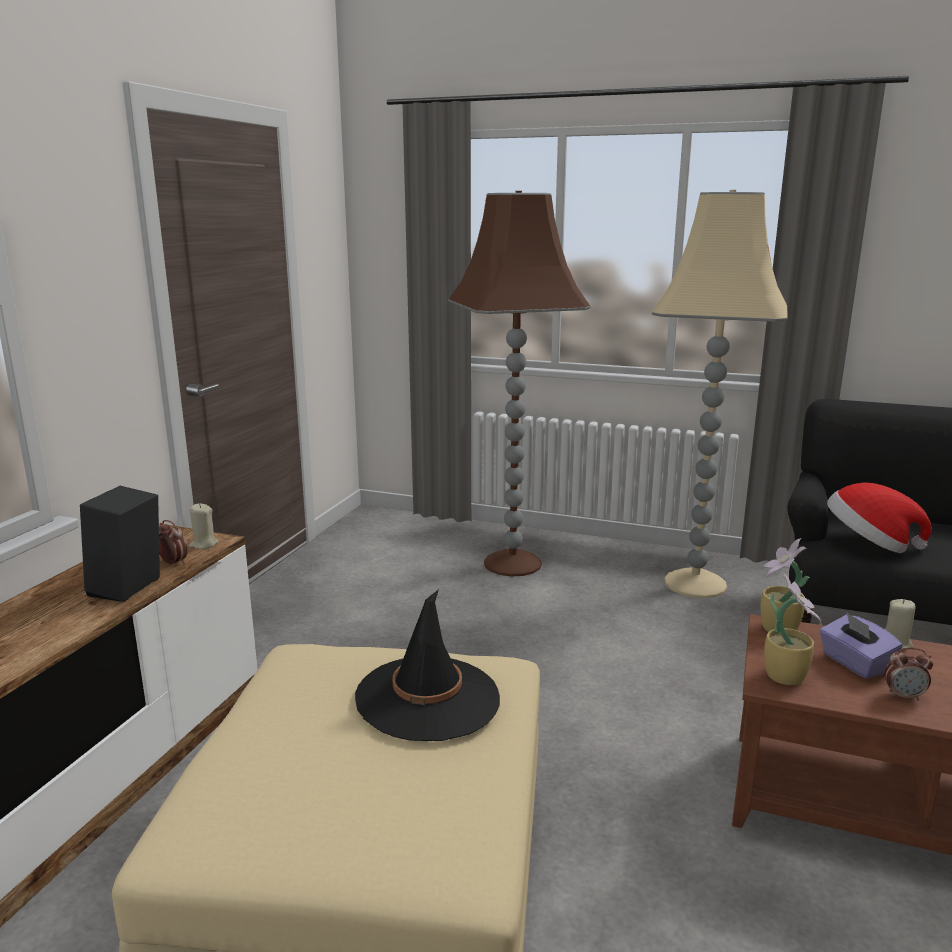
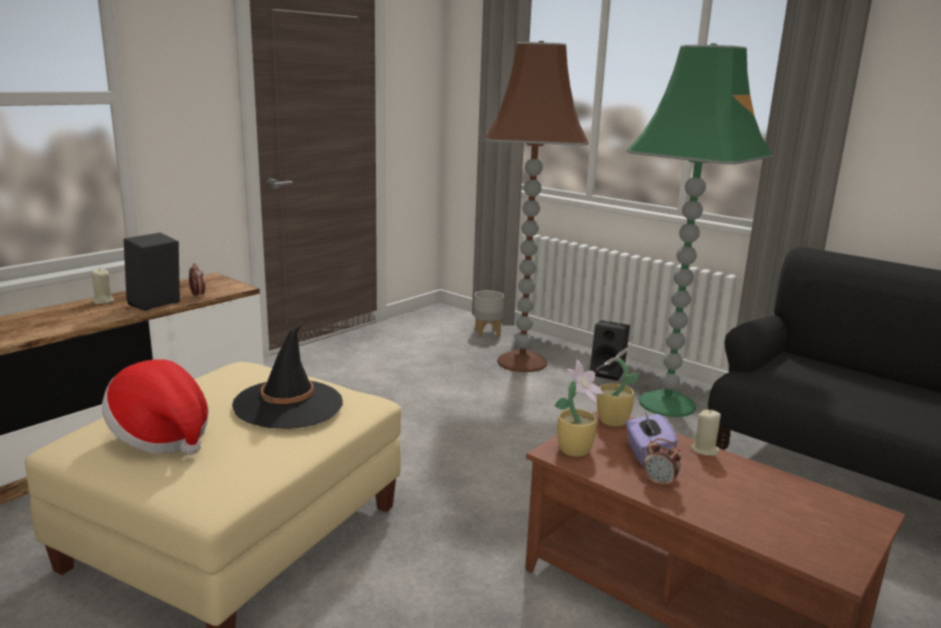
camera: 20 degrees right, 0 degrees up
(204, 544) = (228, 288): beige candle -> beige candle (103, 301)
(445, 534) = (487, 333): none -> grey planter
(609, 559) = (608, 373): none -> black speaker
(696, 583) = (668, 404): beige floor lamp -> green floor lamp
(869, 544) = (789, 382): hat -> hat (161, 436)

